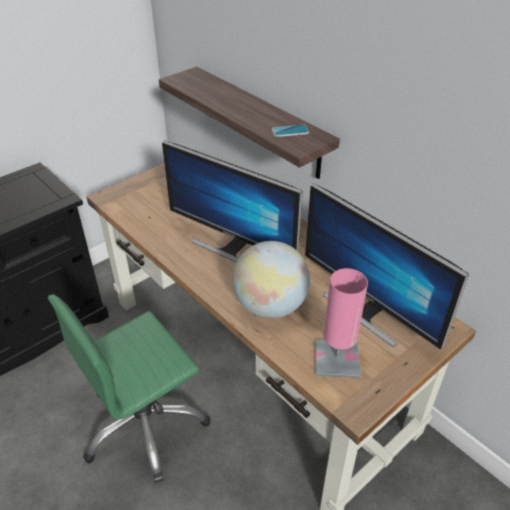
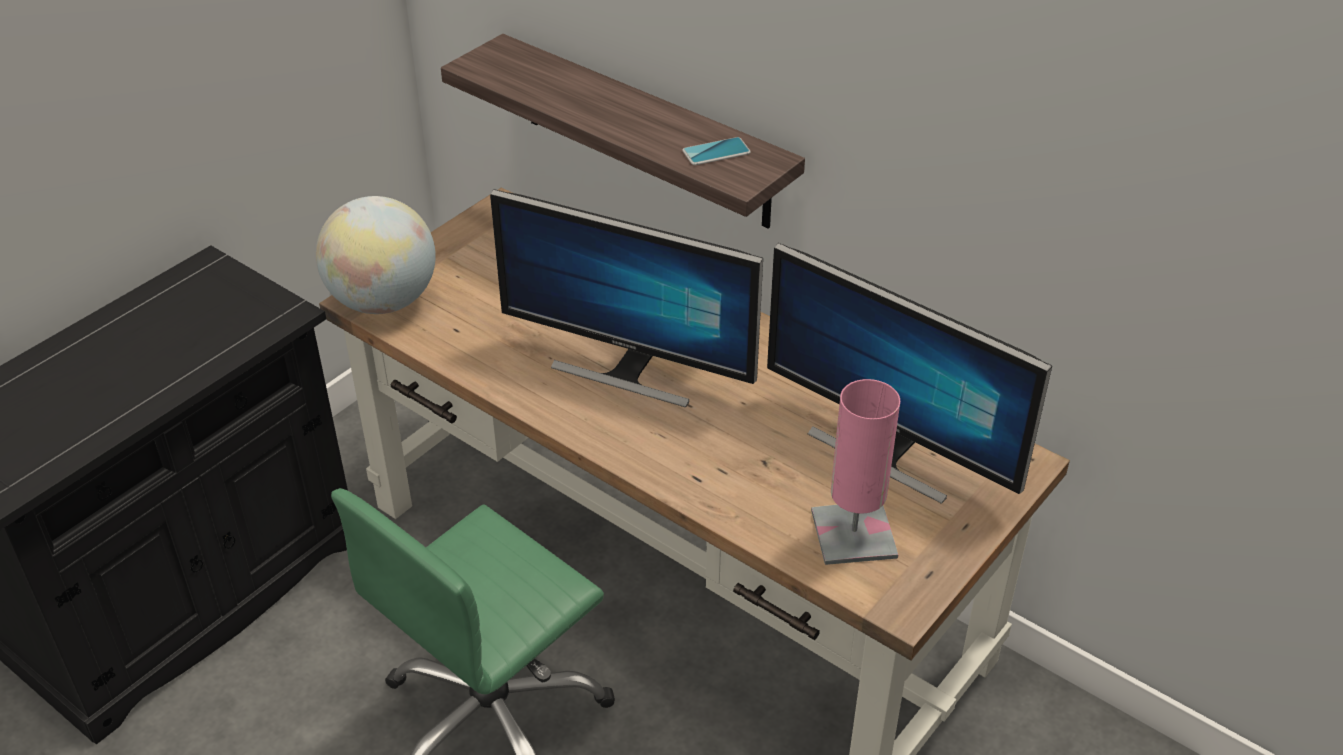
camera: 10 degrees left, 0 degrees up
(270, 306) = (722, 463): globe -> globe (383, 301)

